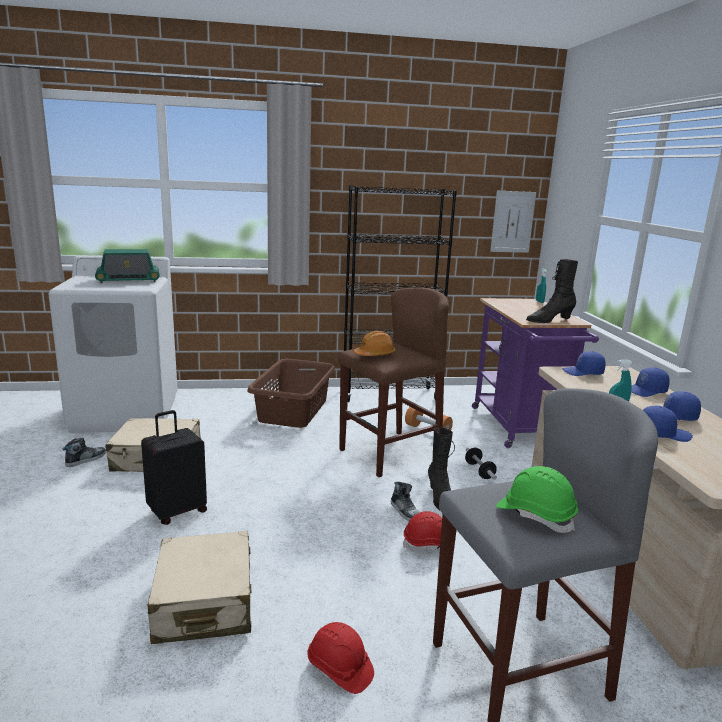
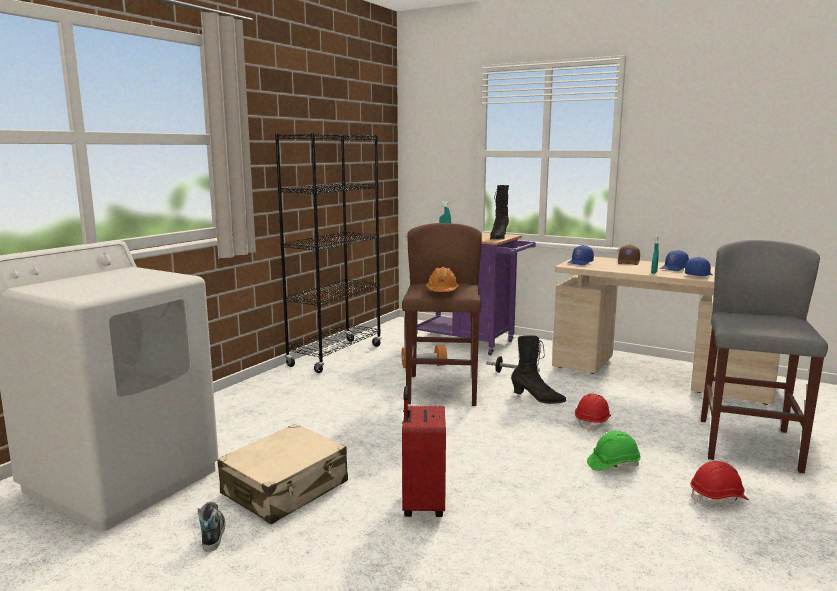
camera: 50 degrees left, 5 degrees down
(128, 280) = (117, 276): radio -> none
(177, 511) = (421, 505): black suitcase -> red suitcase
(204, 602) = (596, 529): beige suitcase -> none
(294, 410) = (294, 397): brown laundry basket -> none
(405, 512) = (540, 414): shoe -> none
(512, 222) = (382, 165): picture -> none
(535, 515) = (774, 321): green hard hat -> green hard hat (613, 464)
(646, 391) = (628, 262): blue cap -> brown cap

